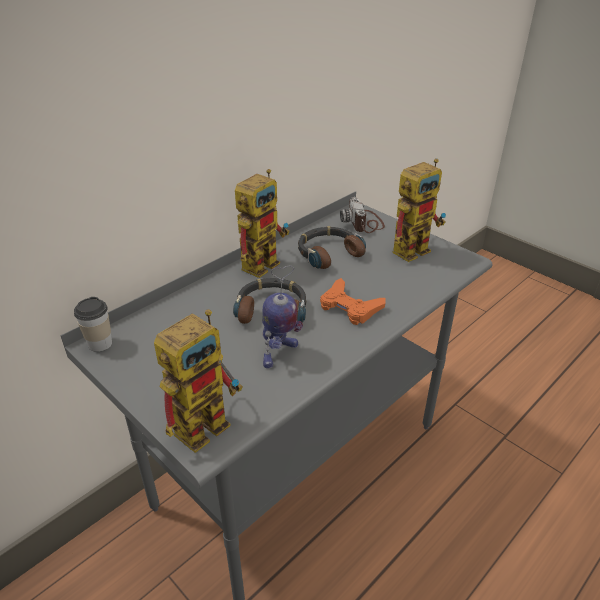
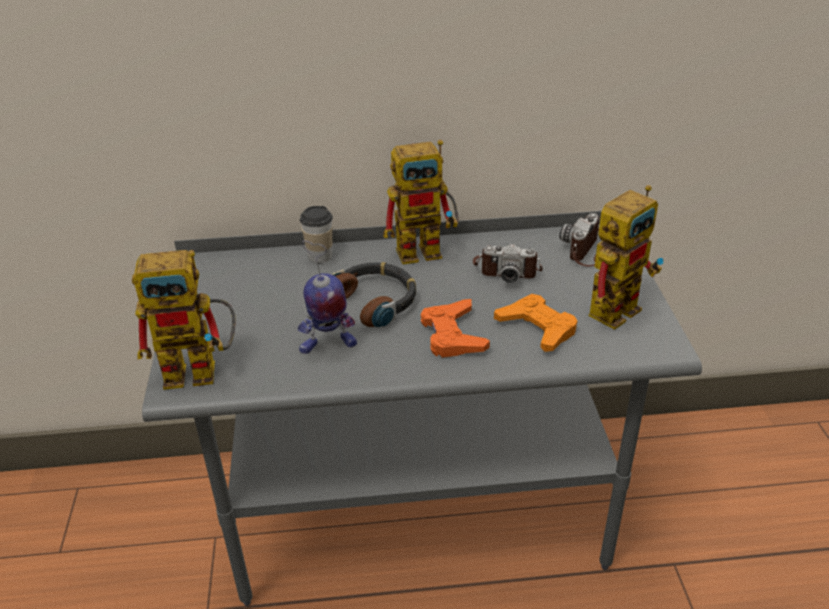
camera: 40 degrees right, 0 degrees up
(100, 343) = (202, 263): cup -> cup (320, 256)
(328, 253) = (507, 269): headphones -> camera
(391, 279) = (537, 328): none -> orange game controller
(414, 247) = (617, 305): toy robot -> toy robot turned 45 degrees counterclockwise

